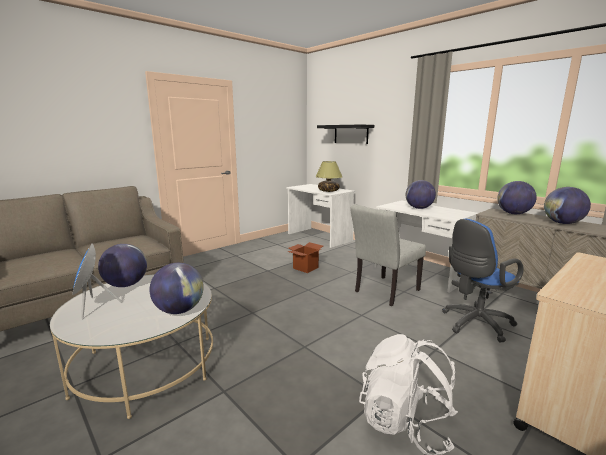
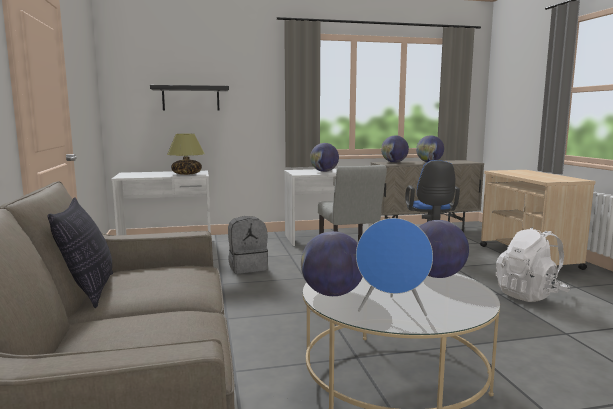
camera: 60 degrees left, 5 degrees down
(108, 239) = (89, 291): none -> pillow
(305, 268) = (248, 267): cardboard box -> grey backpack

